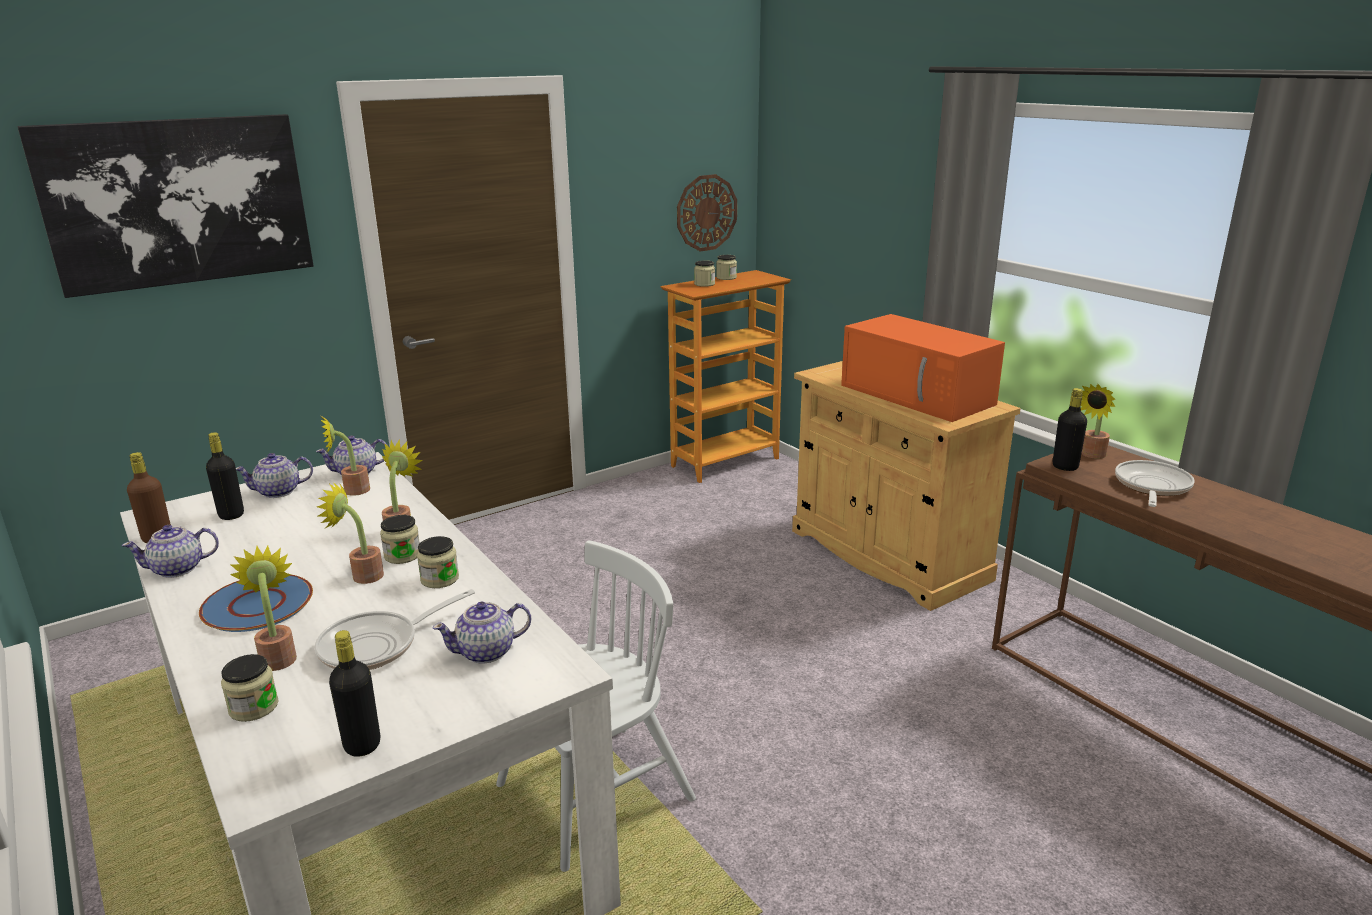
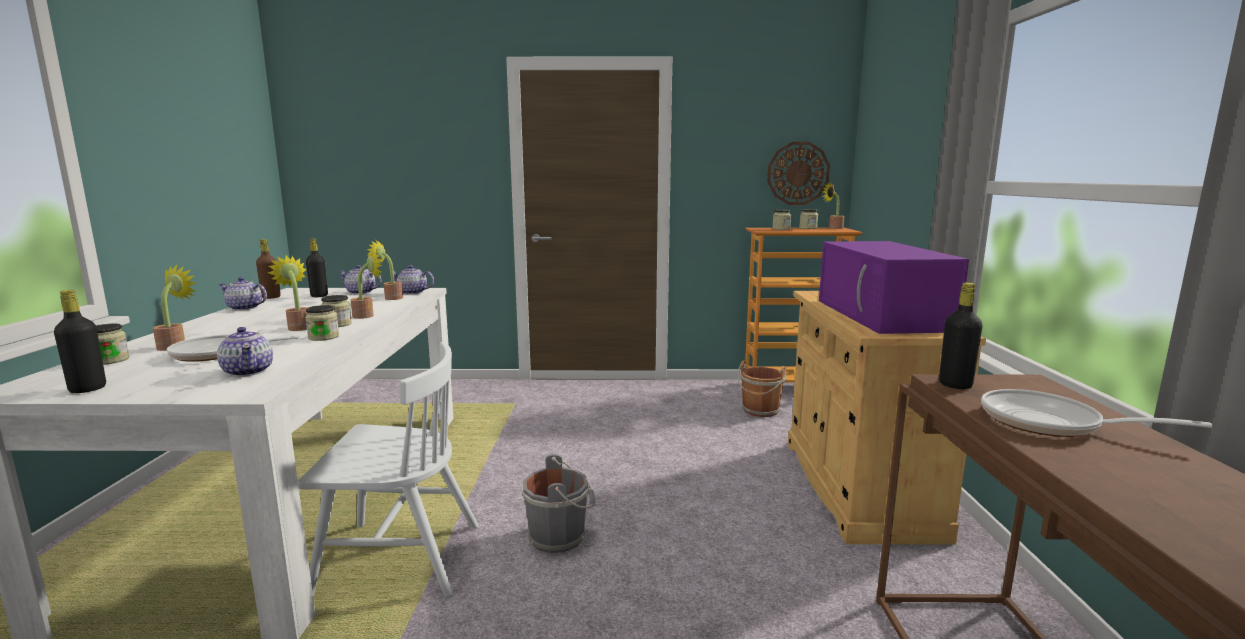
camera: 35 degrees right, 10 degrees down
(178, 202) = (404, 127): picture -> none
(257, 605) = (229, 326): blue plate -> none
(487, 652) = (248, 371): teapot -> teapot turned 135 degrees counterclockwise
(713, 703) = (559, 536): none -> grey bucket
(727, 499) = (760, 411): none -> brown bucket
(919, 395) = (883, 315): orange microwave -> purple microwave
(1091, 455) = (1013, 384): potted plant -> potted plant (833, 228)
(1151, 487) = (1050, 423): frying pan -> frying pan turned 120 degrees counterclockwise

